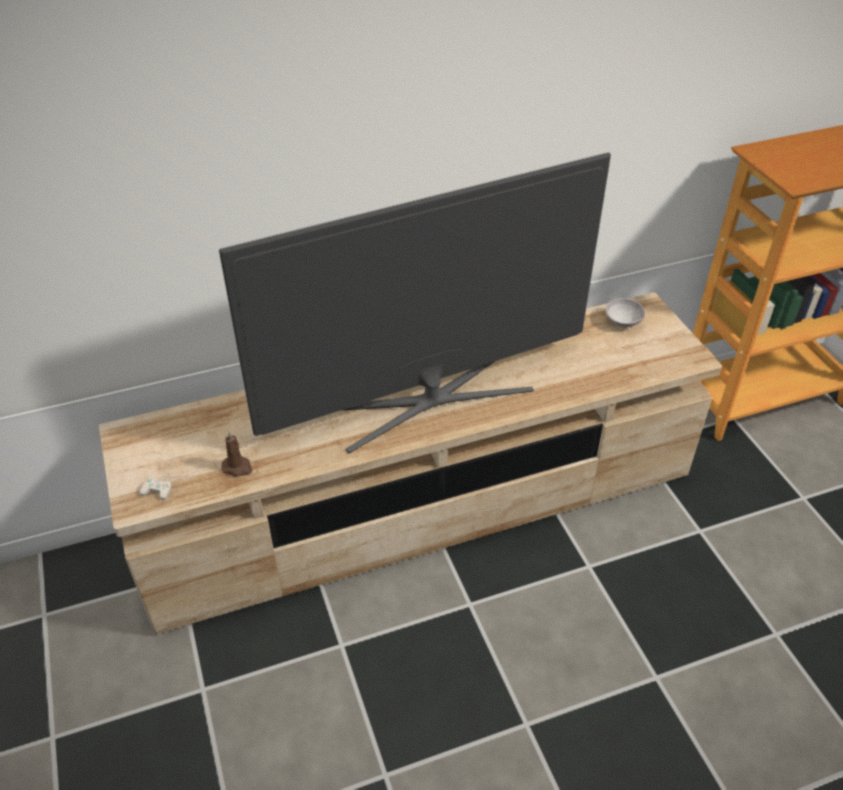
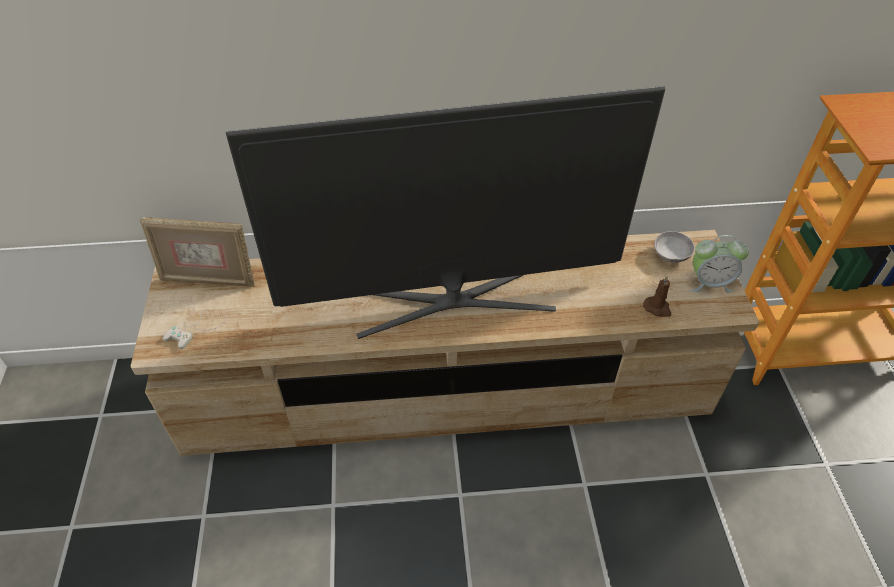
camera: 15 degrees right, 5 degrees up
(165, 428) = (208, 280): none -> picture frame
(238, 467) = (255, 331): brown candle -> brown candle (657, 308)
(666, 339) = (709, 283): none -> alarm clock

